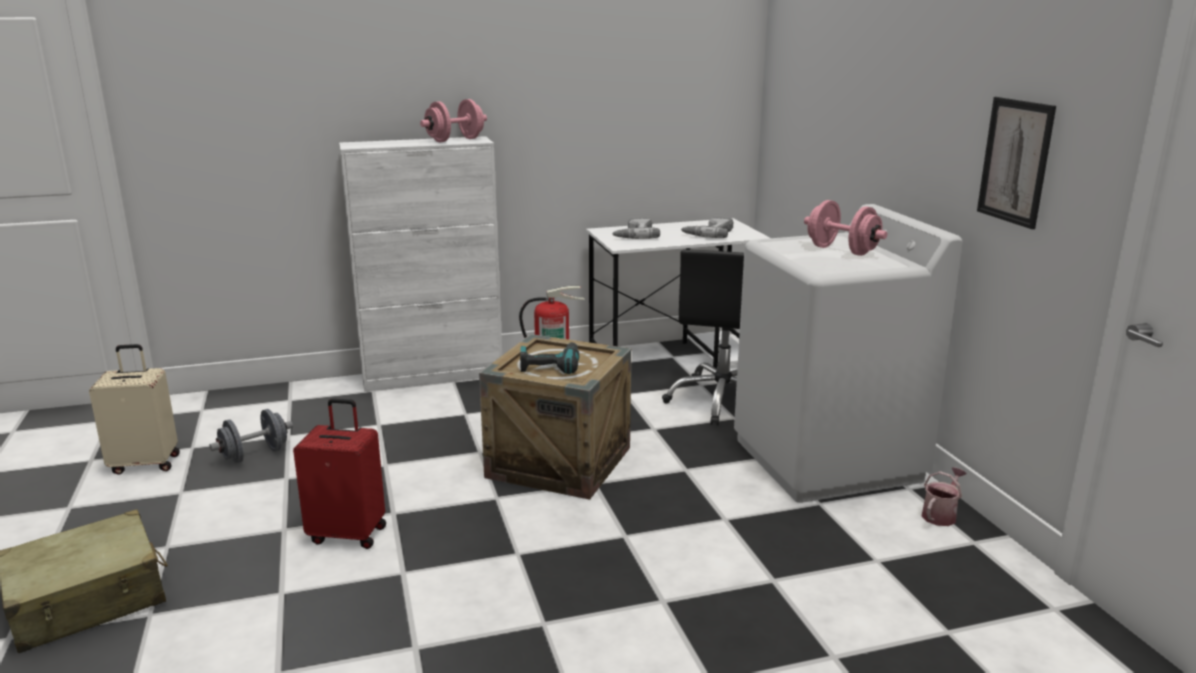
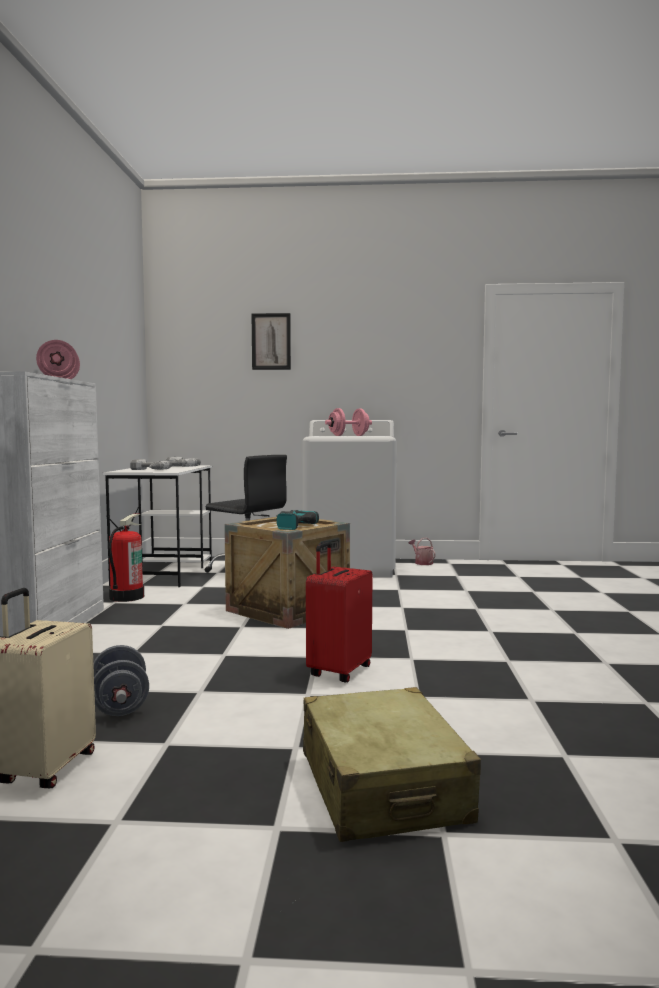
camera: 70 degrees left, 15 degrees down
(1015, 161) = (413, 379): picture -> picture (271, 341)

